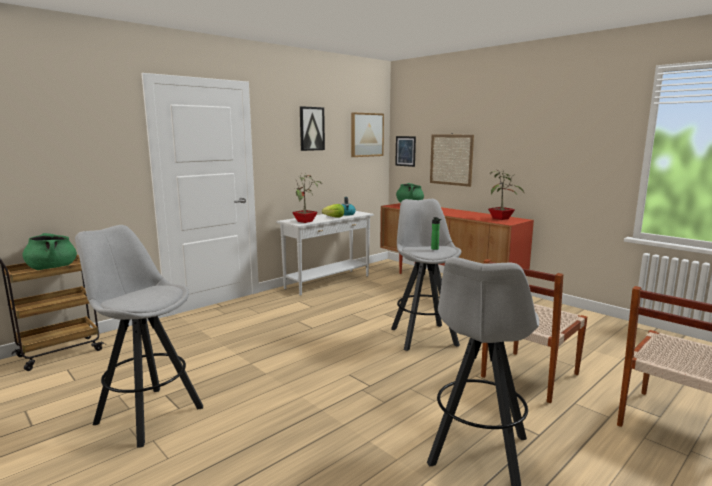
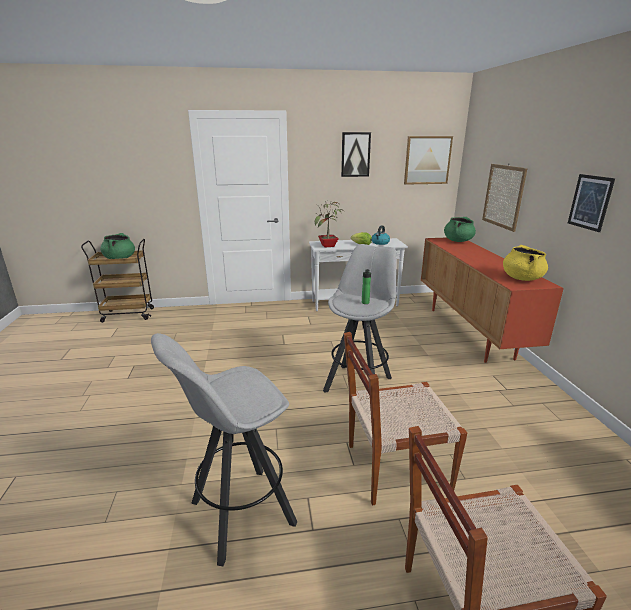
camera: 35 degrees right, 10 degrees up
(148, 414) = (110, 375): grey stool -> none
(405, 151) = (470, 180): picture -> picture (590, 202)
(501, 218) = (521, 278): potted plant -> yellow cooking pot

